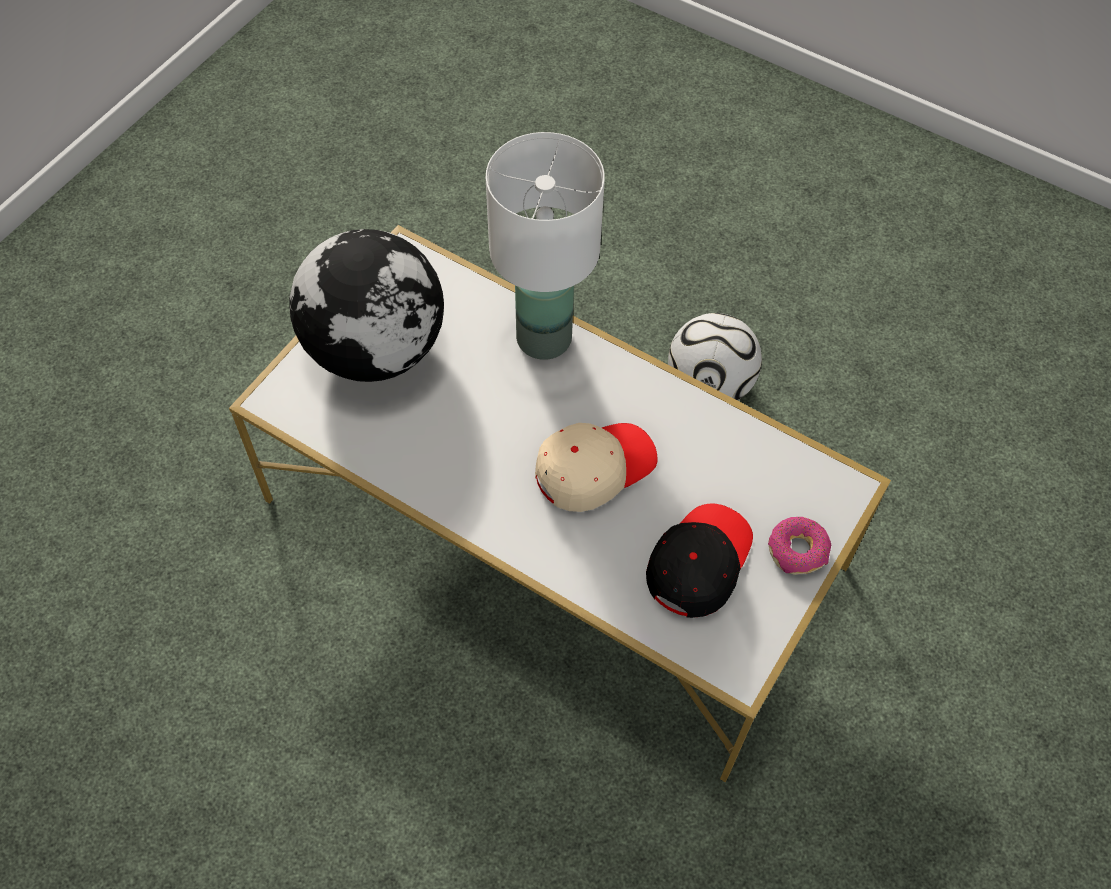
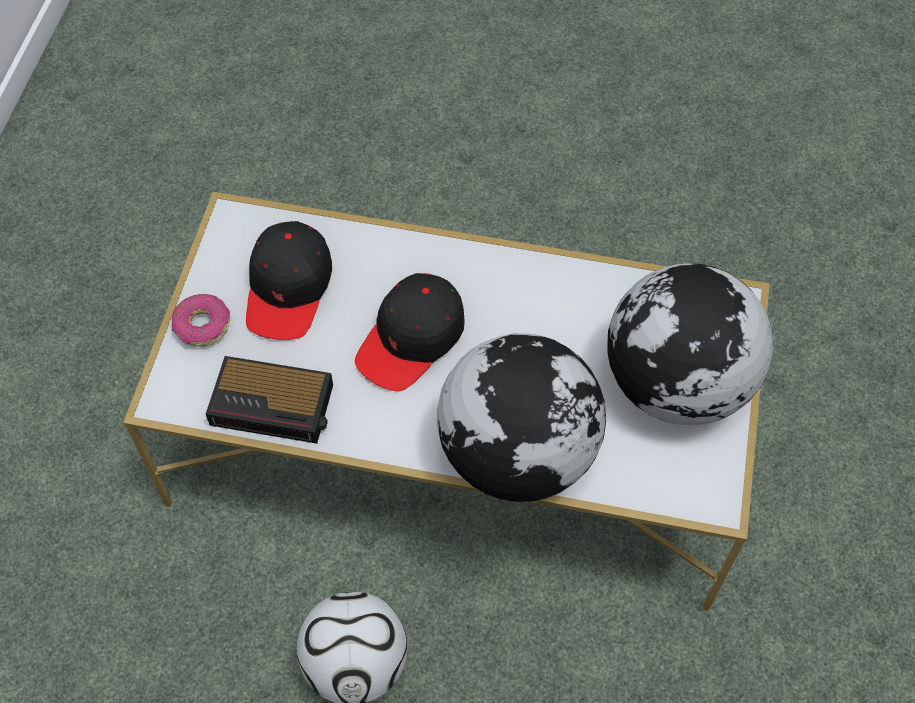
camera: 160 degrees right, 0 degrees up
(542, 339) = (518, 452): white table lamp -> globe
(594, 468) = (411, 339): beige cap -> black cap
(744, 448) = (274, 405): none -> alarm clock

